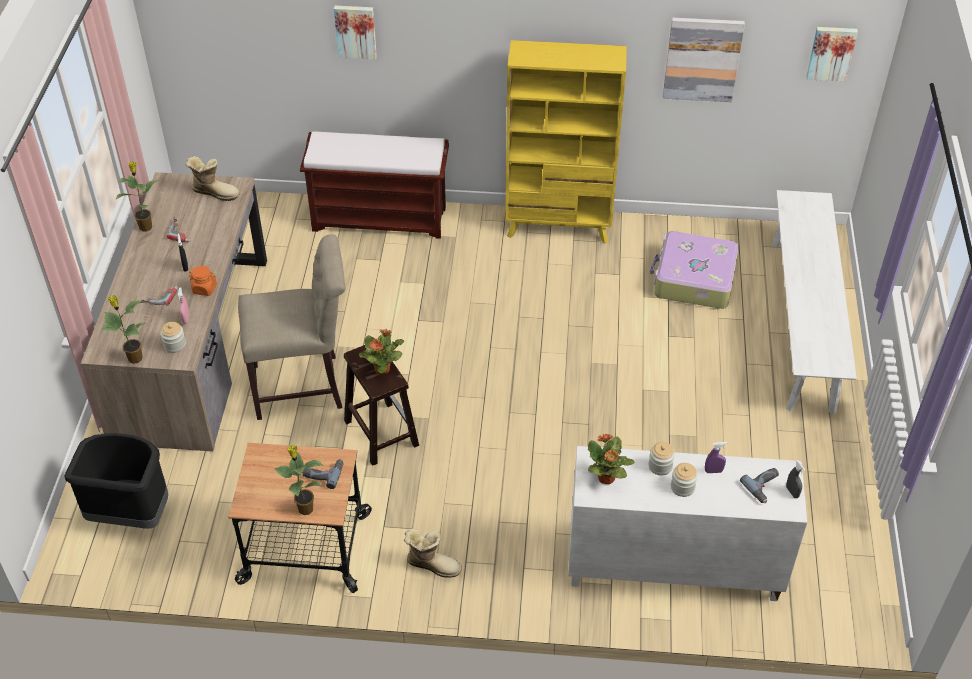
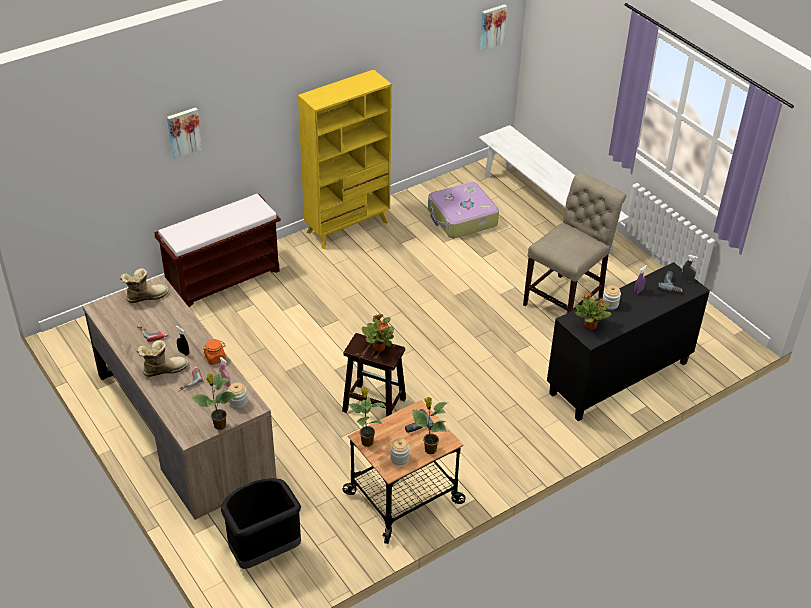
camera: 40 degrees left, 5 degrees down
(146, 226) = (120, 342): potted plant -> potted plant (366, 441)
(303, 386) = (291, 407): beige chair -> beige chair (566, 299)
(433, 564) = (489, 458): boot -> boot (163, 369)
(672, 568) = (618, 379): white cabinet -> black cabinet
(682, 487) = (633, 308): jar -> jar (399, 458)
(702, 59) = (418, 61): picture -> none

